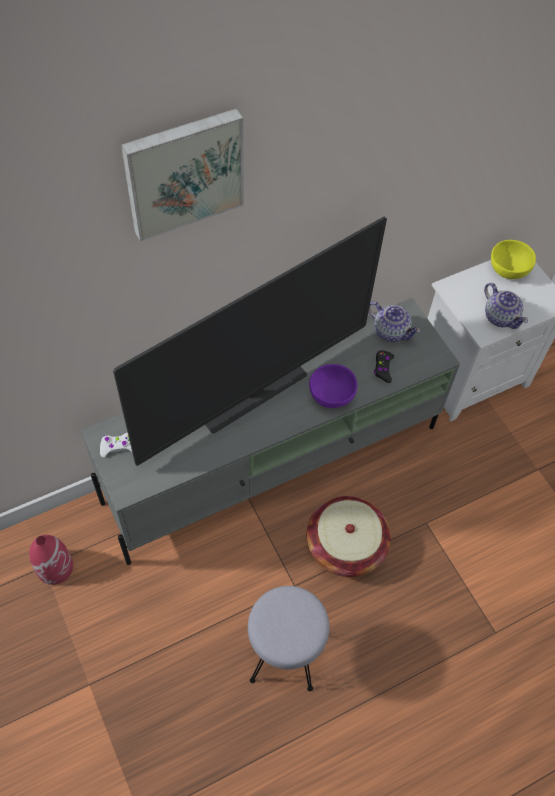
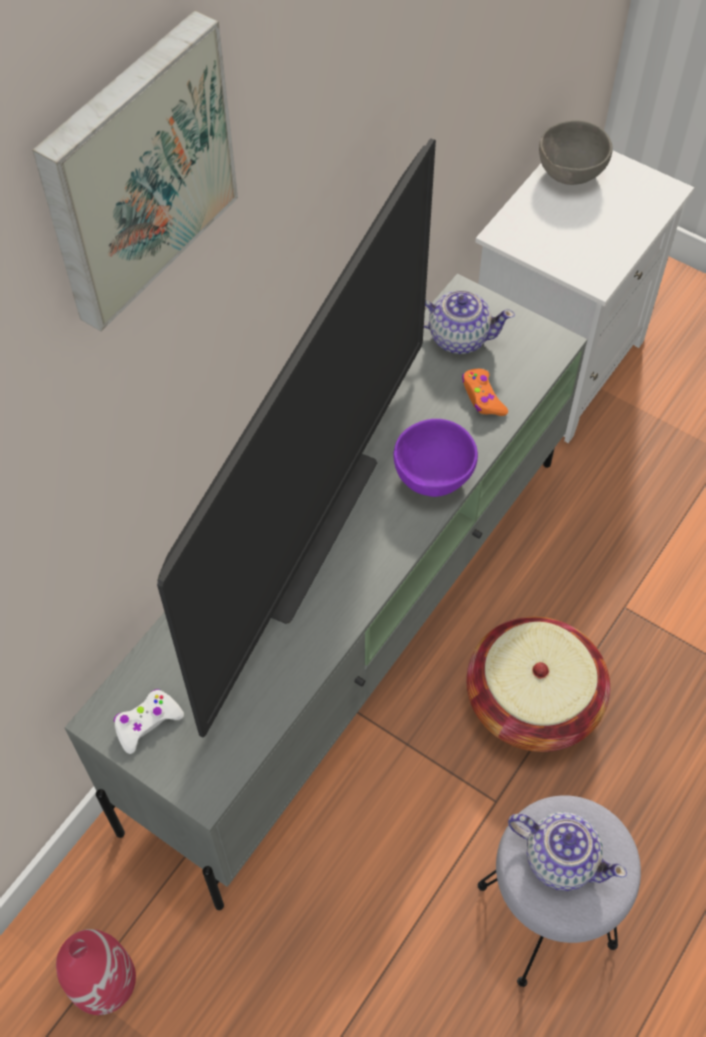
camera: 25 degrees left, 0 degrees up
(383, 368) = (482, 397): black game controller -> orange game controller
(500, 316) = (603, 244): teapot -> teapot (560, 858)
(507, 270) = (569, 172): yellow bowl -> grey bowl

